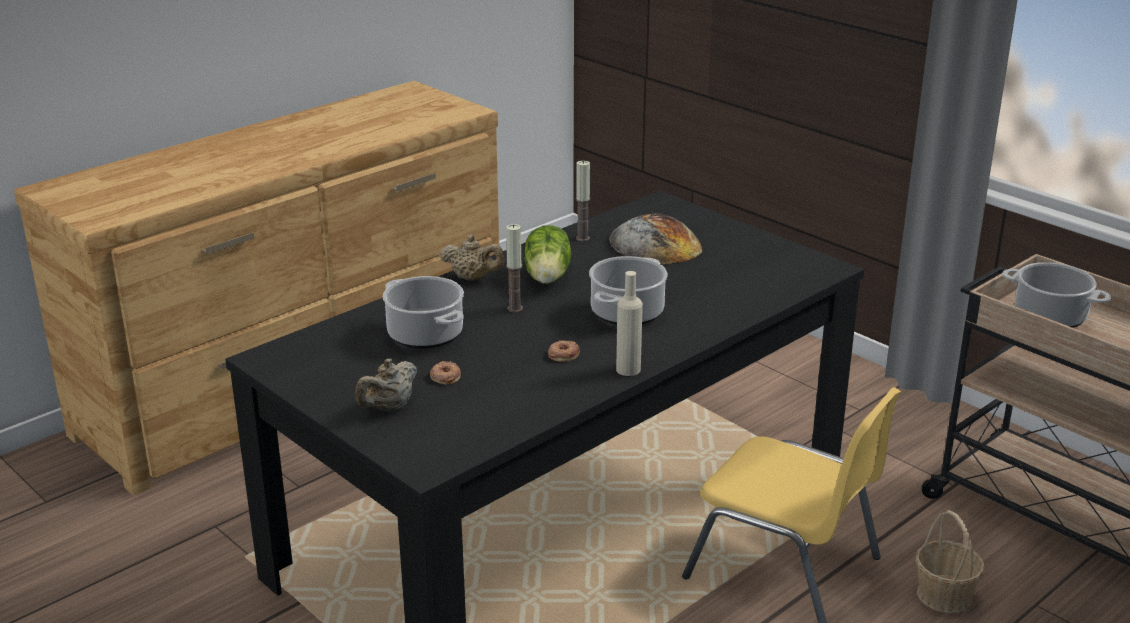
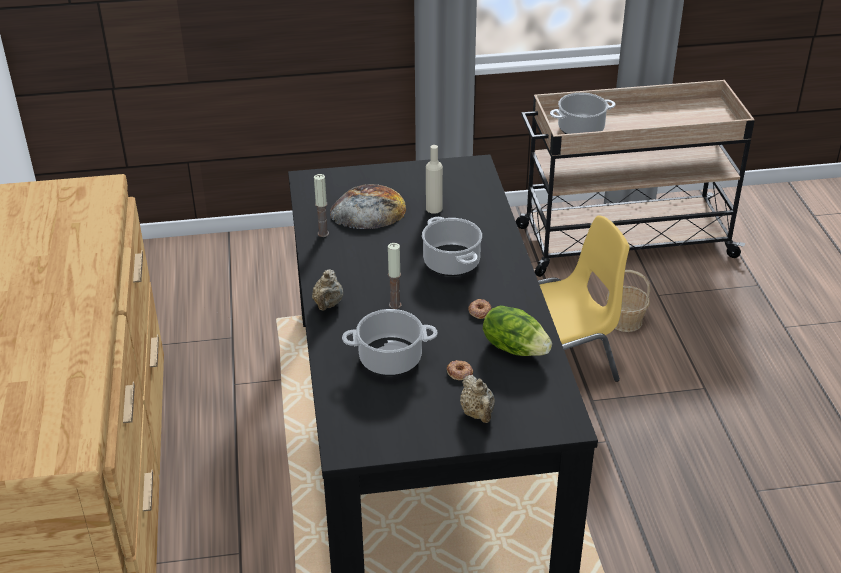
camera: 55 degrees left, 10 degrees up
(473, 278) = (328, 304): beige teapot -> beige teapot turned 135 degrees clockwise
(548, 277) = (364, 272): lettuce -> lettuce (515, 347)
(628, 369) = (524, 294): beige bottle -> beige bottle (434, 208)

